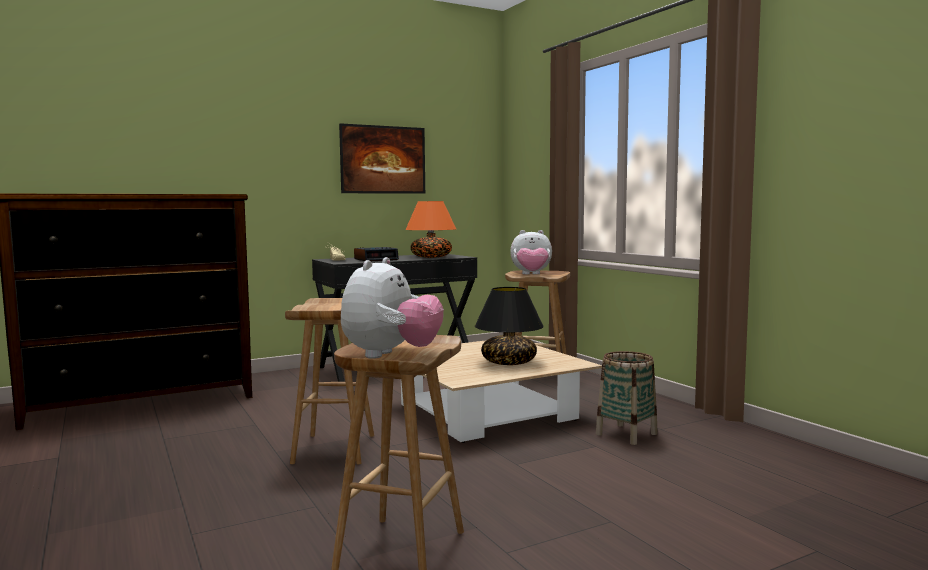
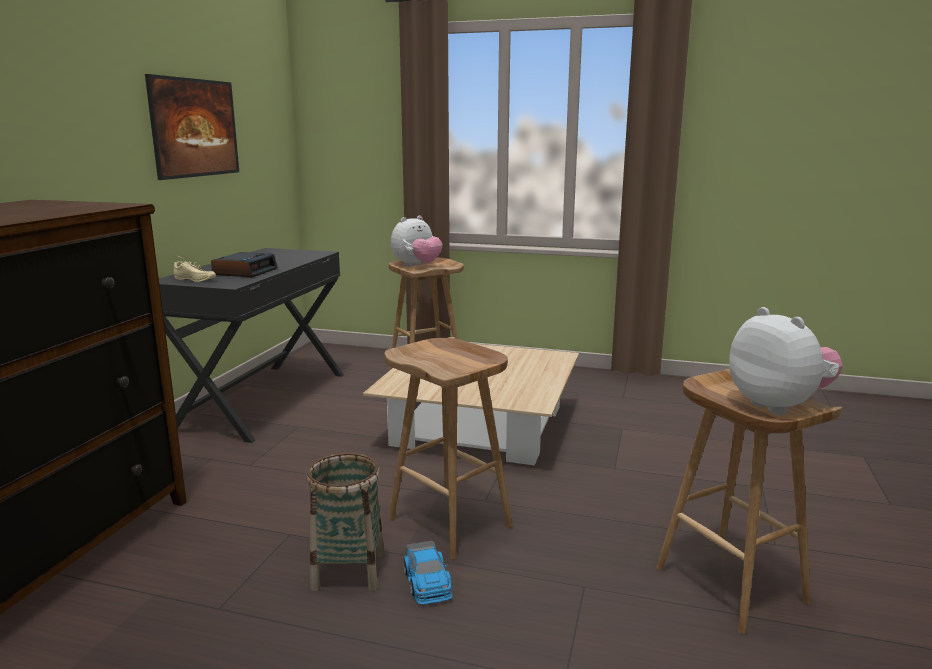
camera: 45 degrees left, 10 degrees up
(253, 467) = (427, 582): none -> toy car
(431, 257) = (289, 258): orange table lamp -> none
(509, 362) = (511, 370): black table lamp -> none
(626, 434) = (615, 410): basket -> basket (348, 570)

